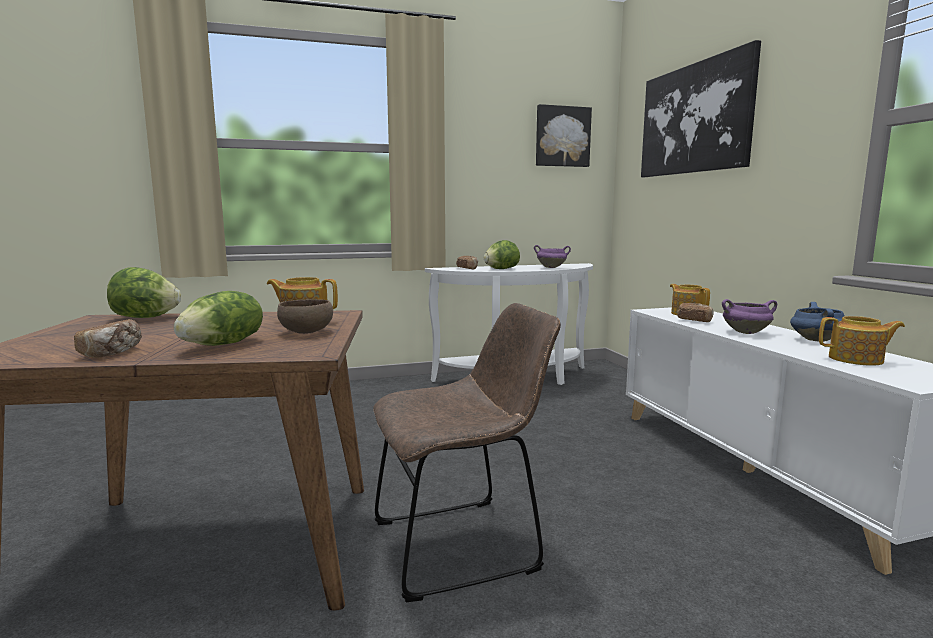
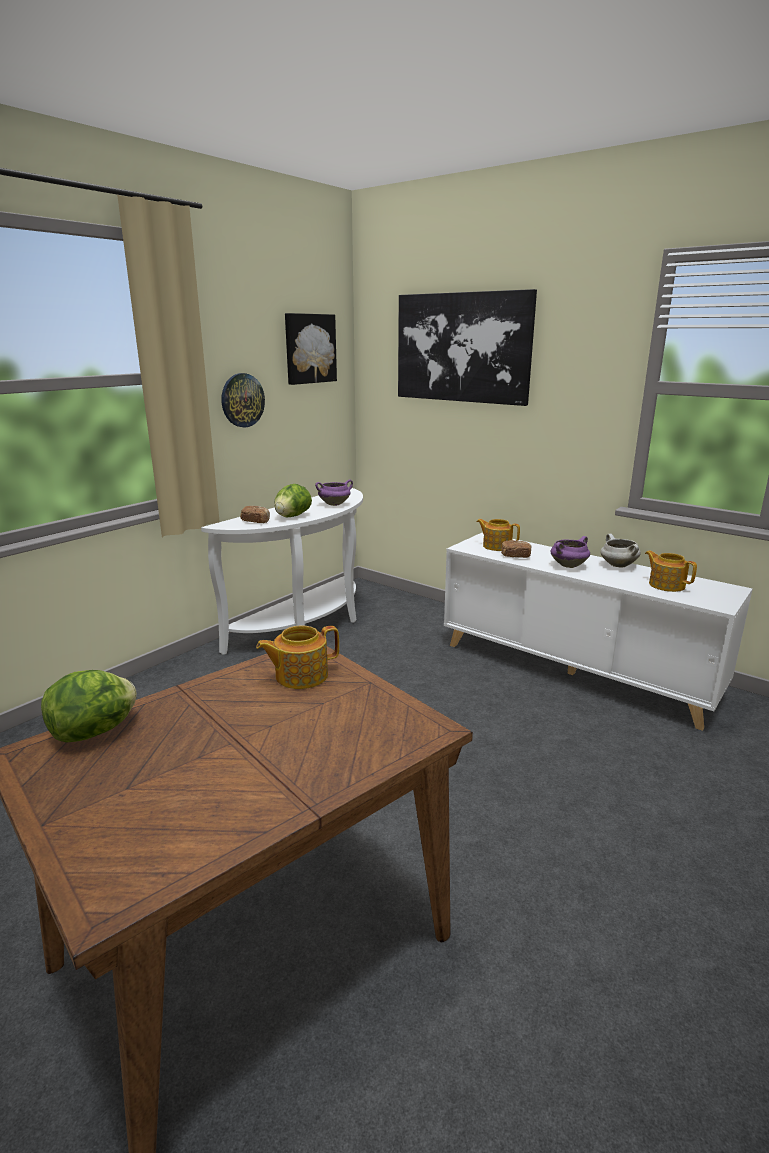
camera: 35 degrees left, 10 degrees up
(113, 352) = (242, 809): bread -> none
(224, 344) = (325, 748): lettuce -> none
(305, 332) = (351, 697): brown bowl -> none
(463, 544) = (465, 828): brown chair -> none
(486, 174) = (242, 400): none -> wall clock
(815, 340) = (617, 565): blue cooking pot -> white cooking pot
(857, 359) = (666, 585): teapot -> teapot turned 105 degrees counterclockwise

